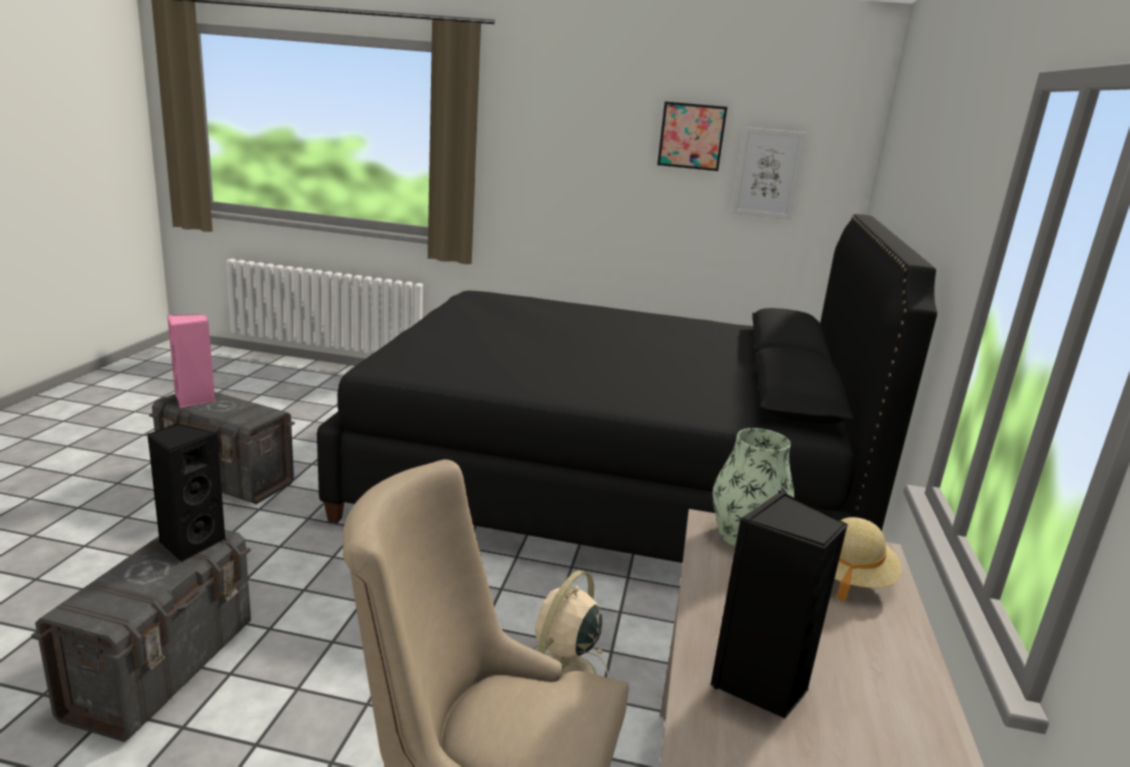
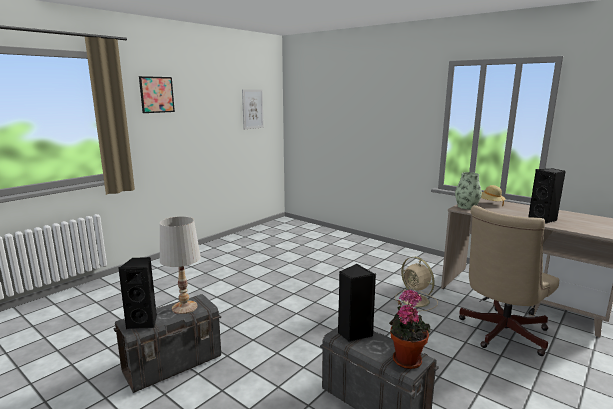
camera: 60 degrees left, 5 degrees down
(107, 603) = (406, 358): none -> potted plant
(195, 399) = (144, 322): pink speaker -> black speaker
(240, 411) = (184, 307): none -> white table lamp
(604, 482) = (284, 260): black bed -> none
(691, 136) = (223, 96): picture -> picture (157, 94)

